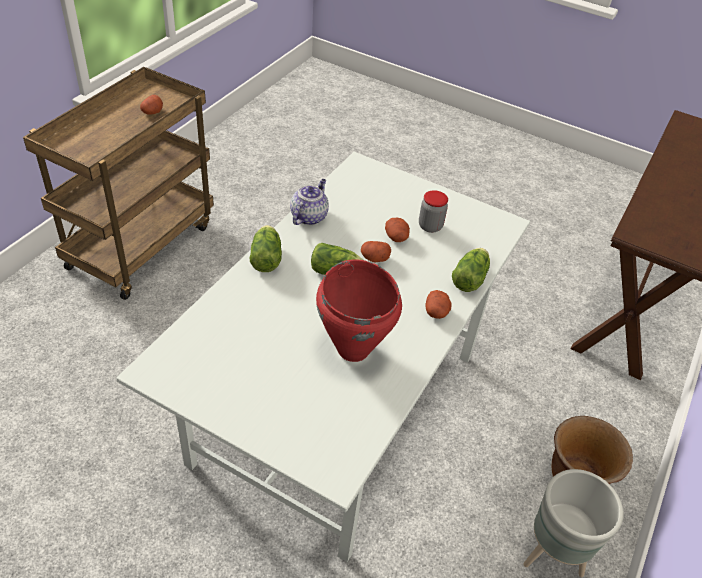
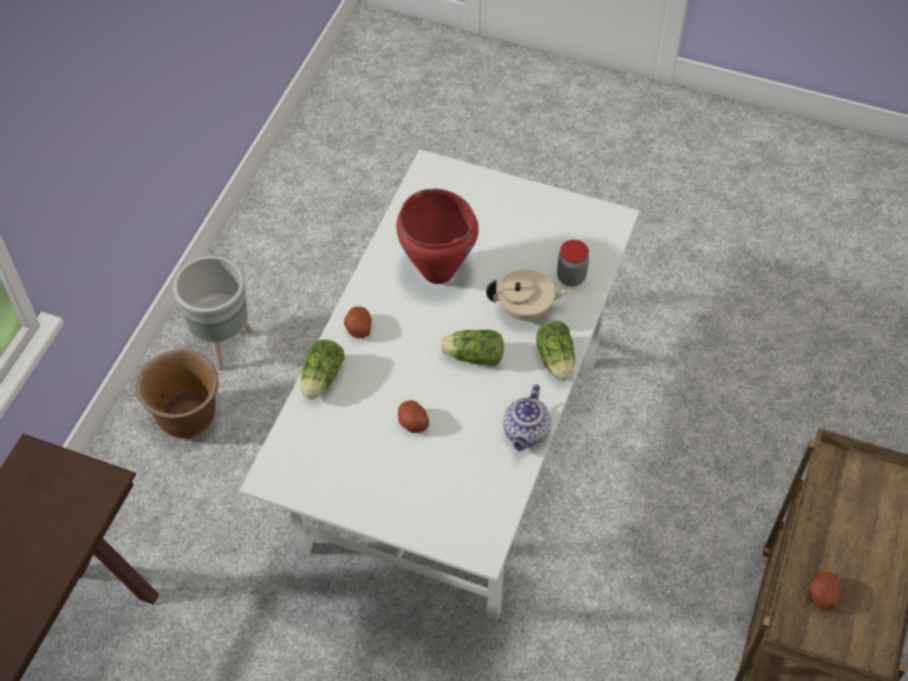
camera: 175 degrees right, 10 degrees up
(278, 300) = (525, 310): none -> beige teapot
(374, 258) = (435, 385): potato -> none
(430, 226) = (372, 449): jar -> jar (571, 277)

